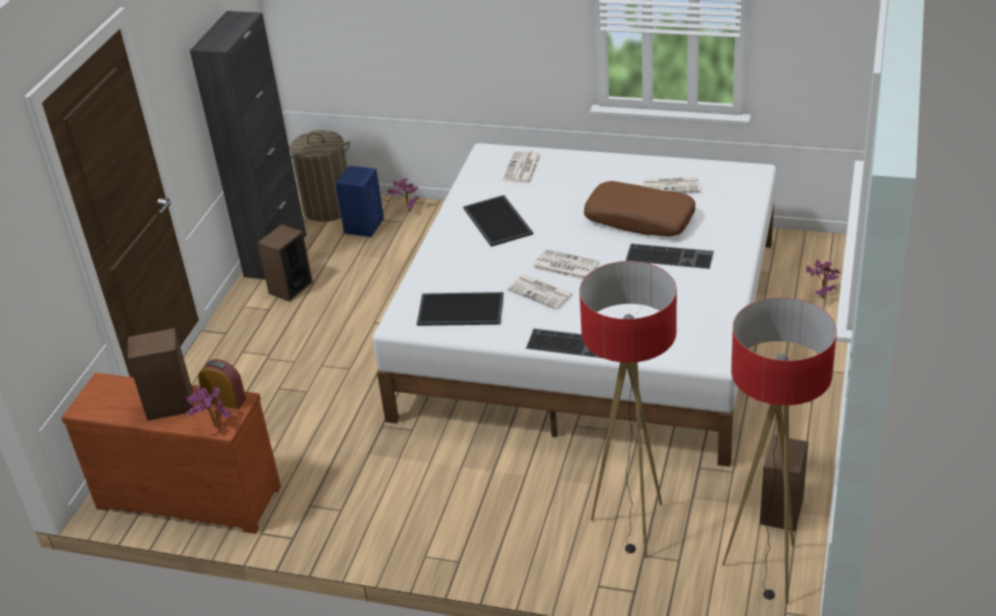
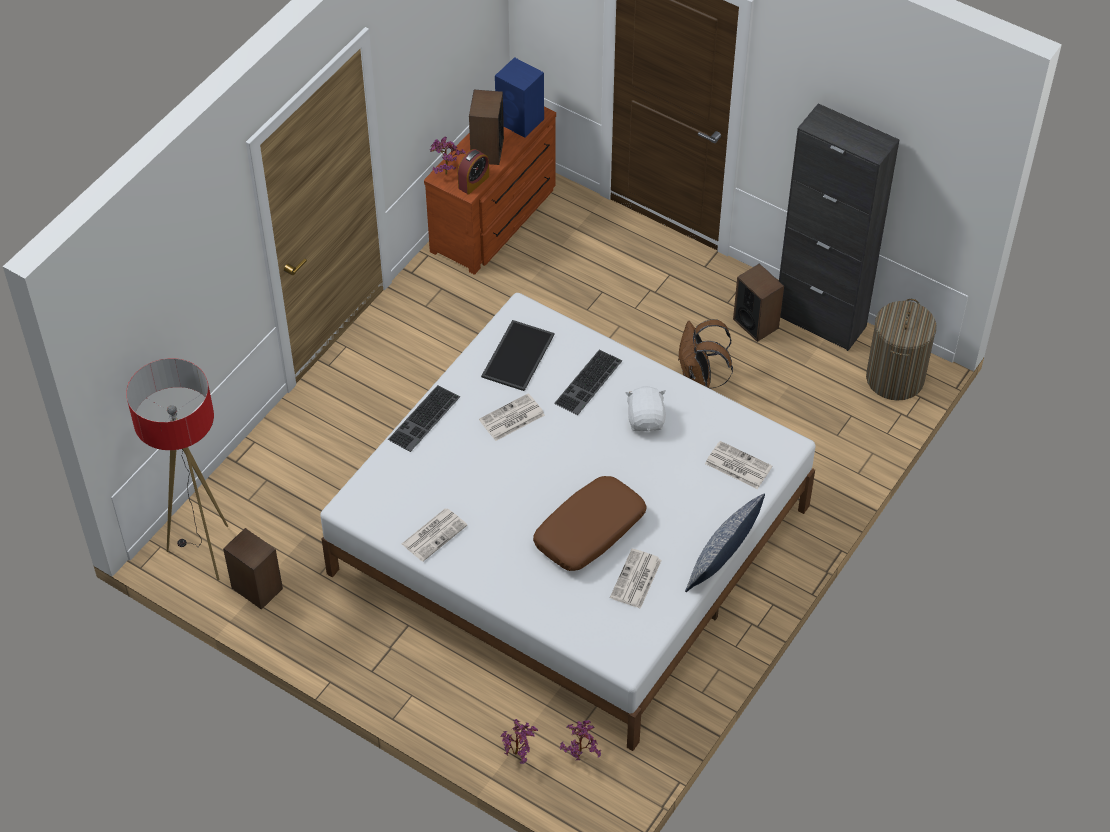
camera: 105 degrees right, 15 degrees up
(364, 225) = (844, 402): blue speaker -> blue speaker (521, 121)
(372, 302) = (699, 380): none -> brown backpack
(407, 211) = (857, 443): potted plant -> potted plant (580, 753)
(499, 221) = (646, 419): tray -> white plush toy
(564, 266) = (543, 447): newspaper -> newspaper (434, 534)
(617, 155) = (723, 555): none -> pillow
(632, 527) = (299, 483): floor lamp -> none
(670, 256) = (513, 533): keyboard -> keyboard (589, 383)

